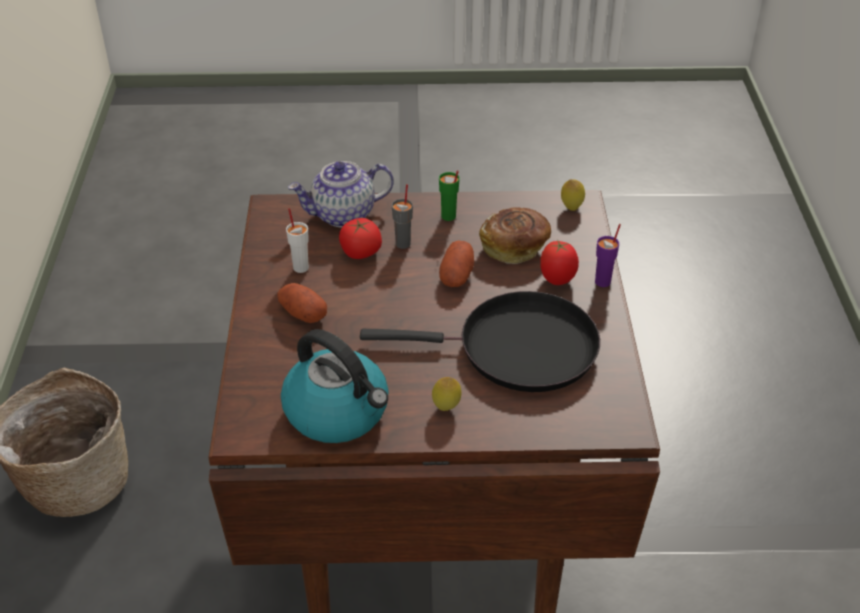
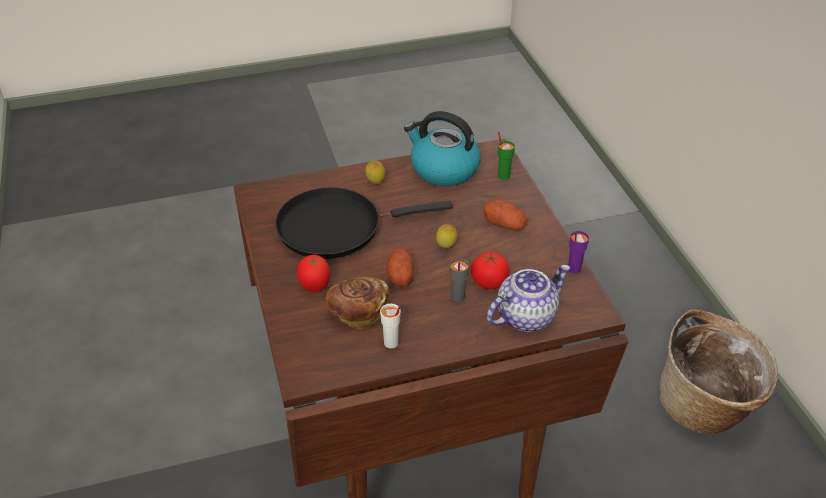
camera: 165 degrees right, 0 degrees up
(301, 267) = (530, 259): white cup -> white cup (391, 343)
(448, 216) = (428, 333): green cup -> green cup (503, 176)
(571, 207) = (312, 368): lemon -> lemon (446, 247)
(603, 282) = (275, 293): purple cup -> purple cup (573, 268)

